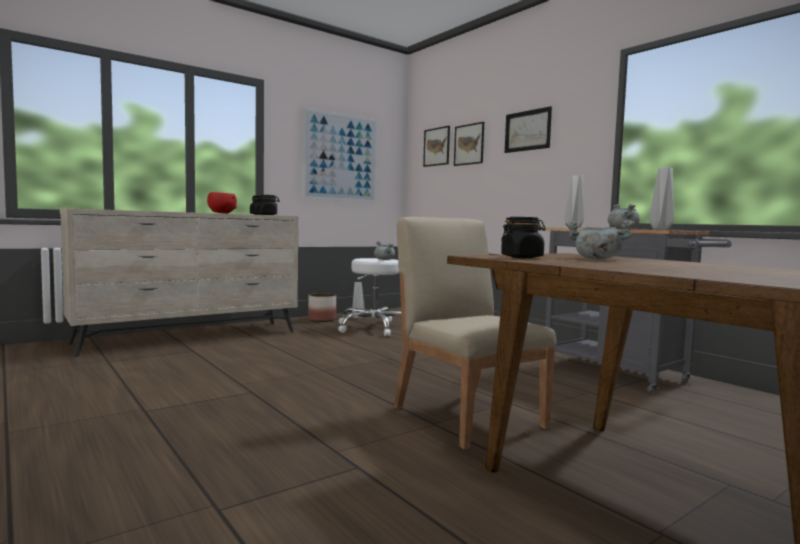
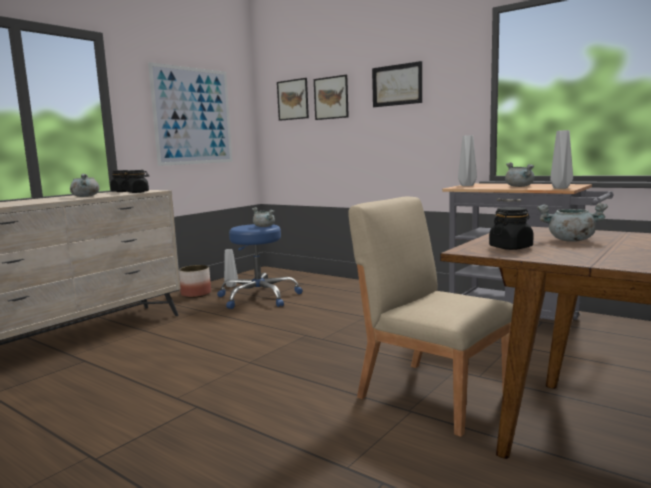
camera: 15 degrees left, 5 degrees up
(221, 213) = (85, 196): red bowl -> grey cooking pot
(374, 328) = (259, 297): white stool -> blue stool

